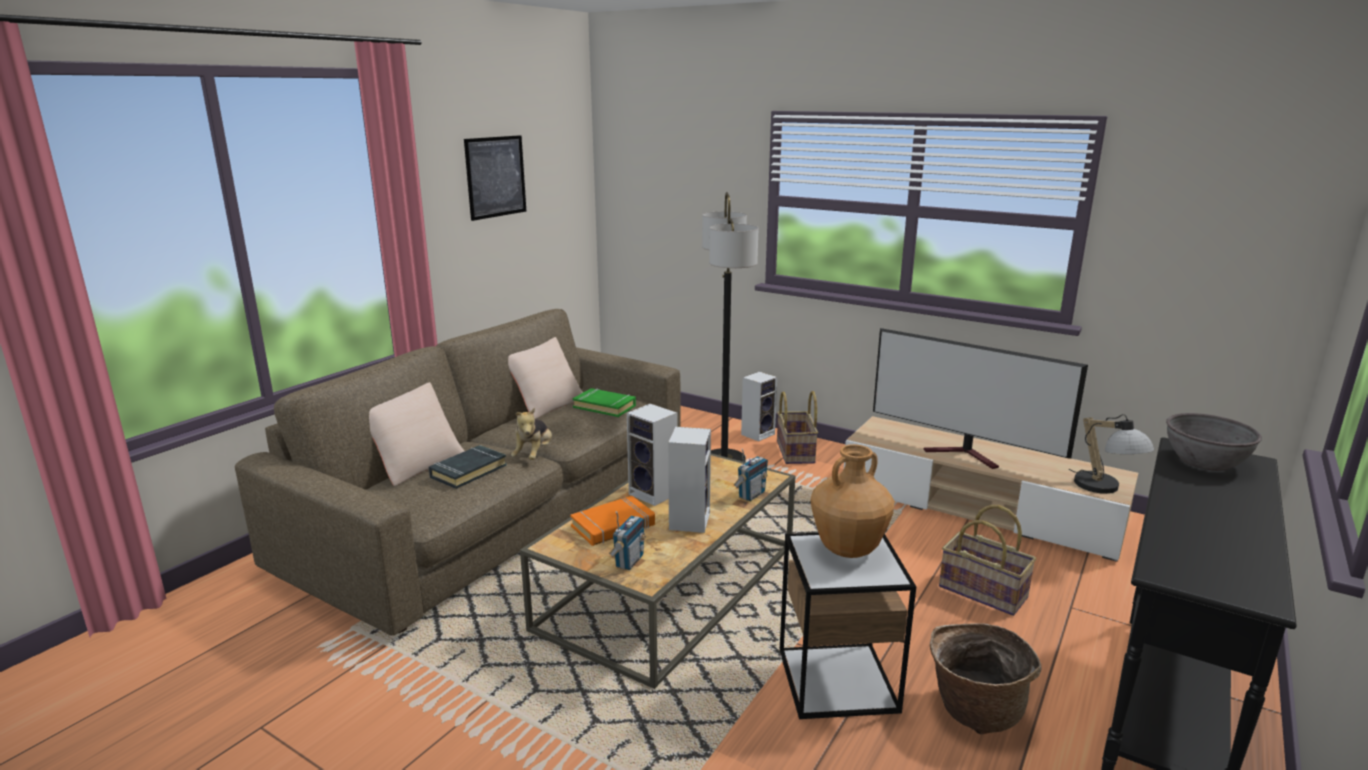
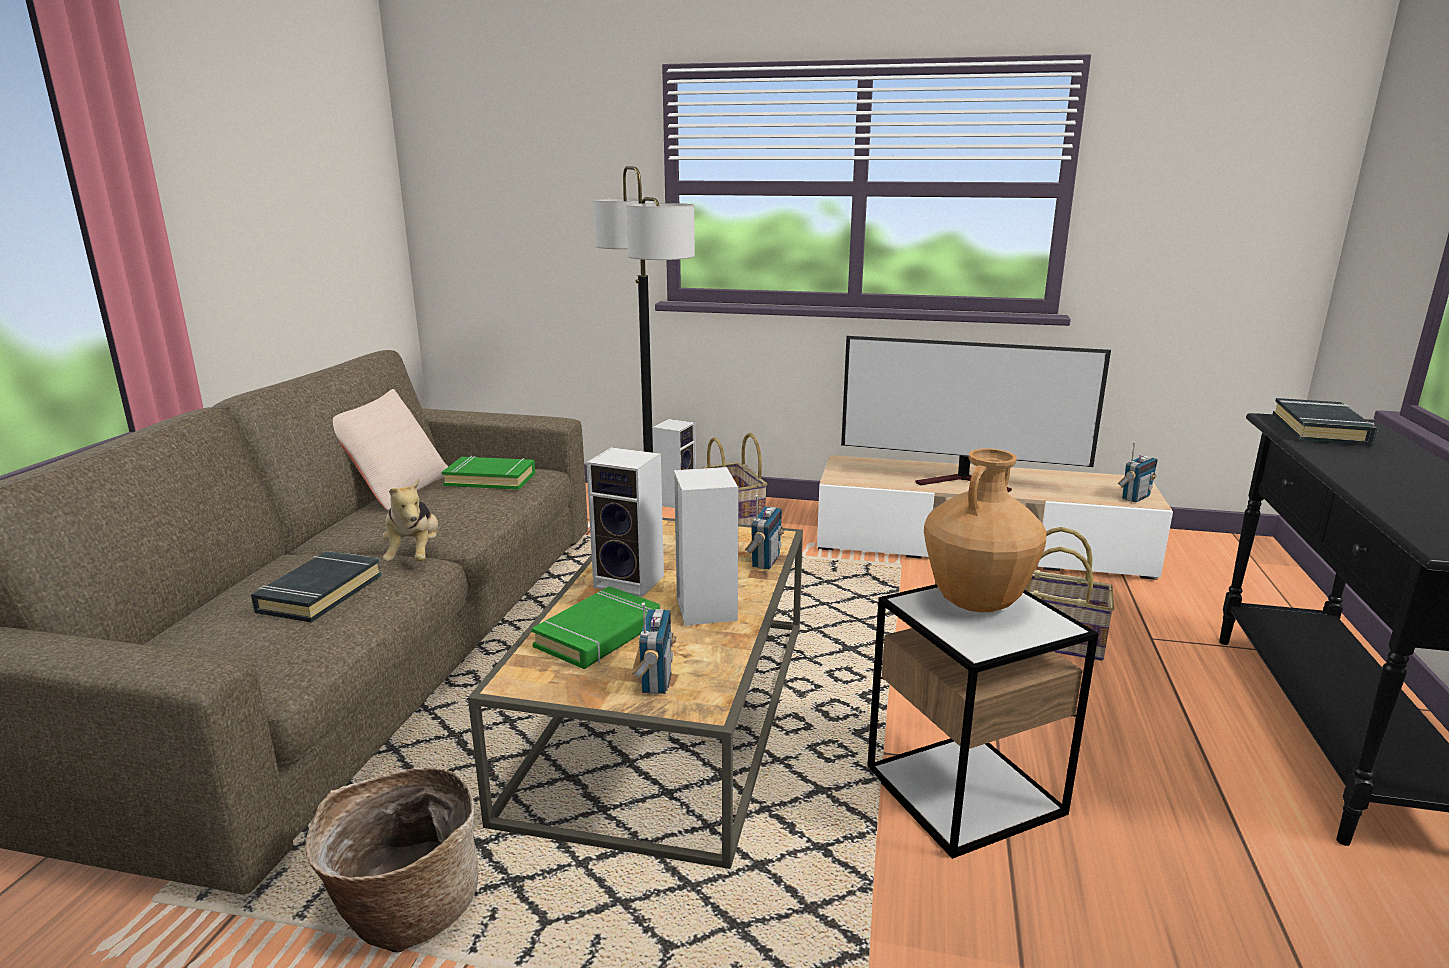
camera: 20 degrees left, 0 degrees up
(416, 464) = (216, 597): beige pillow -> none
(496, 177) = (264, 153): picture -> none
(613, 526) = (599, 635): orange book -> green book
(974, 710) = (1144, 787): basket -> basket (405, 910)
(1105, 489) = (1135, 497): table lamp -> radio
(1205, 461) = (1320, 430): grey bowl -> black book

